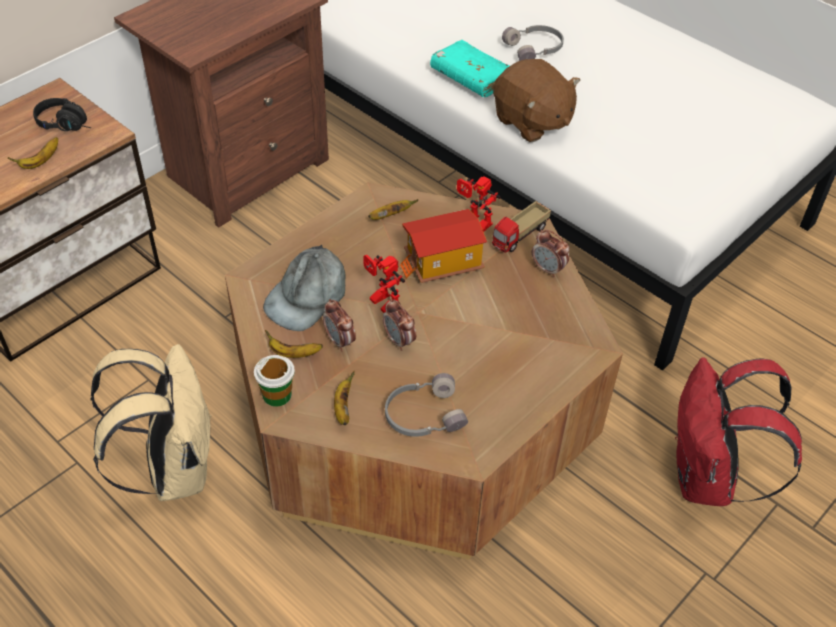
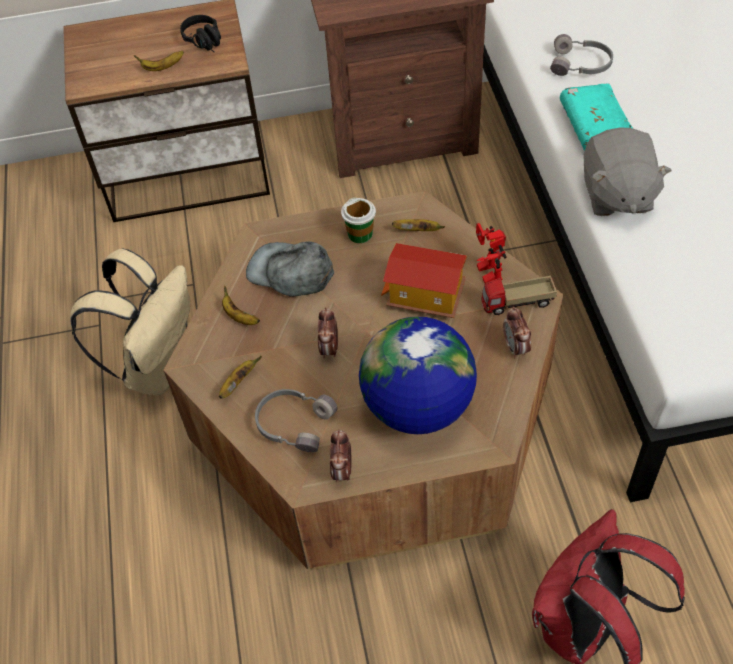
camera: 40 degrees right, 5 degrees up
(277, 395) = (199, 345): cup -> cup (360, 234)
(307, 296) = (290, 272): grey cap -> grey cap turned 45 degrees clockwise
(340, 341) = (283, 325): alarm clock -> alarm clock (342, 470)
(380, 303) = (342, 307): toy robot -> none
(513, 350) = (417, 407): none -> globe
(531, 122) = (616, 195): brown plush toy -> grey plush toy
(535, 49) = (686, 120): grey headphones -> grey headphones (581, 65)

